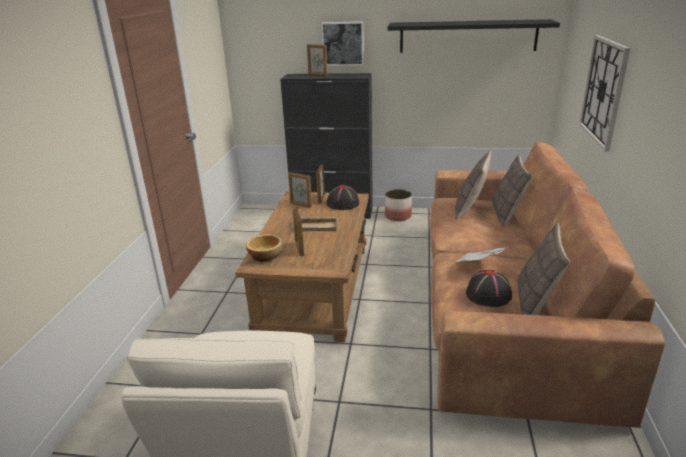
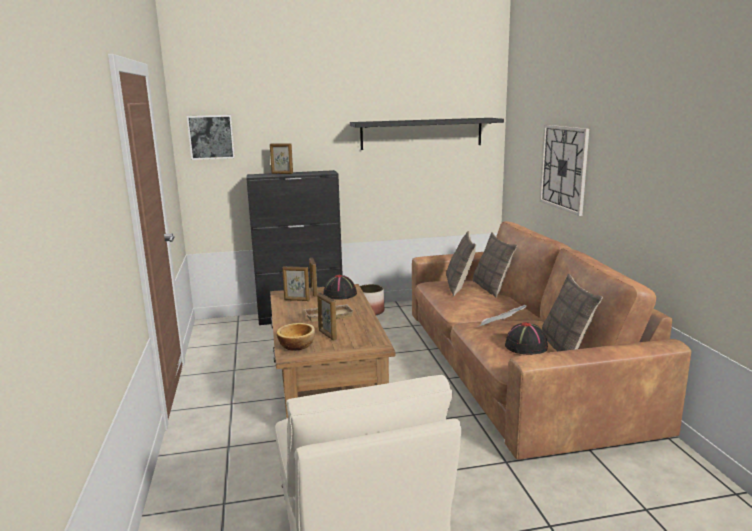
camera: 20 degrees left, 10 degrees down
(343, 43) = (304, 142): picture -> picture (211, 137)

